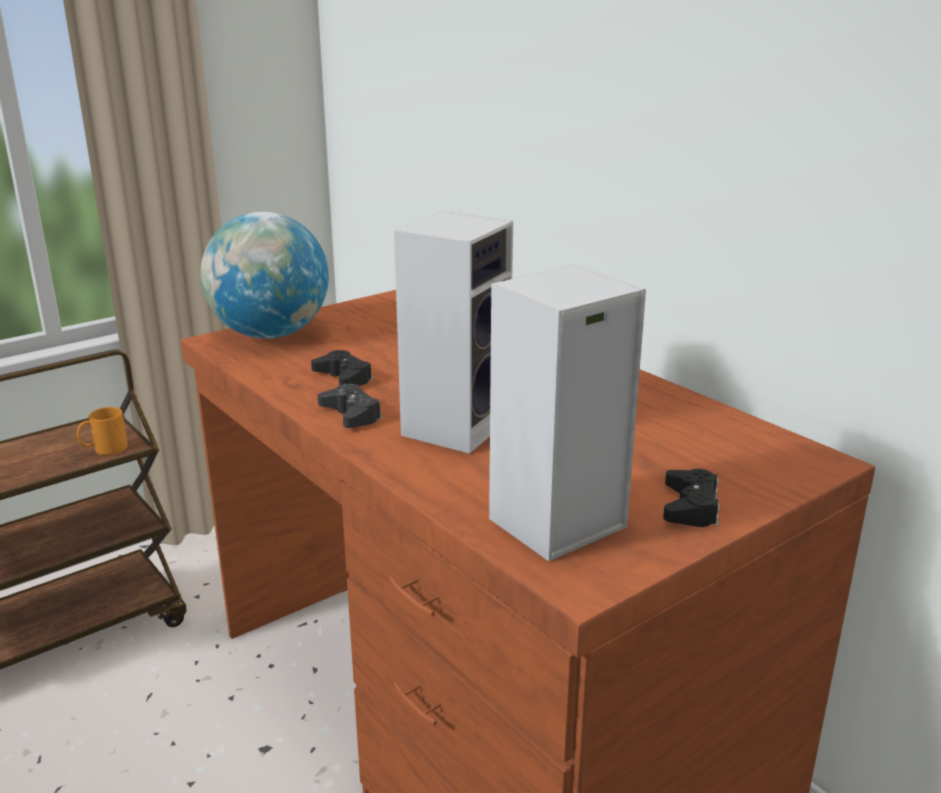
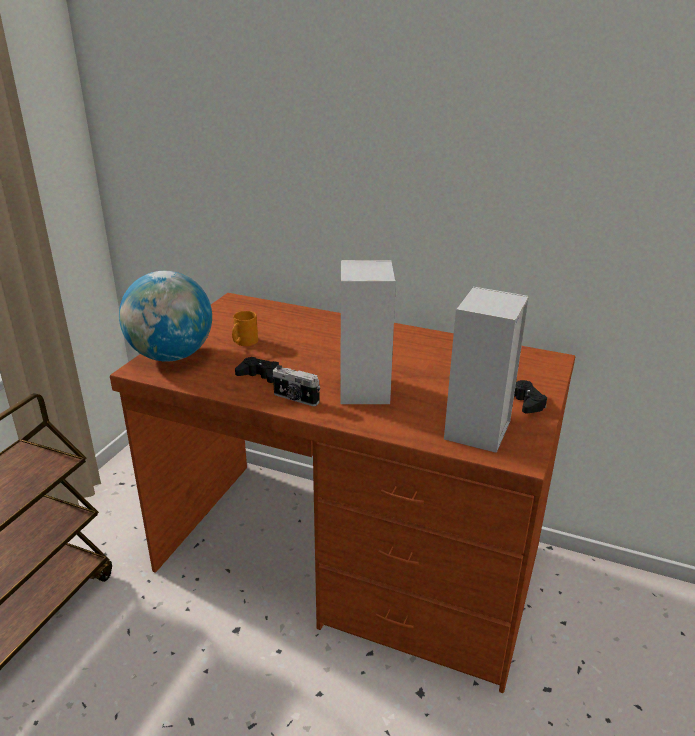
camera: 30 degrees left, 5 degrees up
(104, 449) = (45, 471): orange mug -> orange mug (244, 343)
(351, 414) = (295, 399): black game controller -> camera

